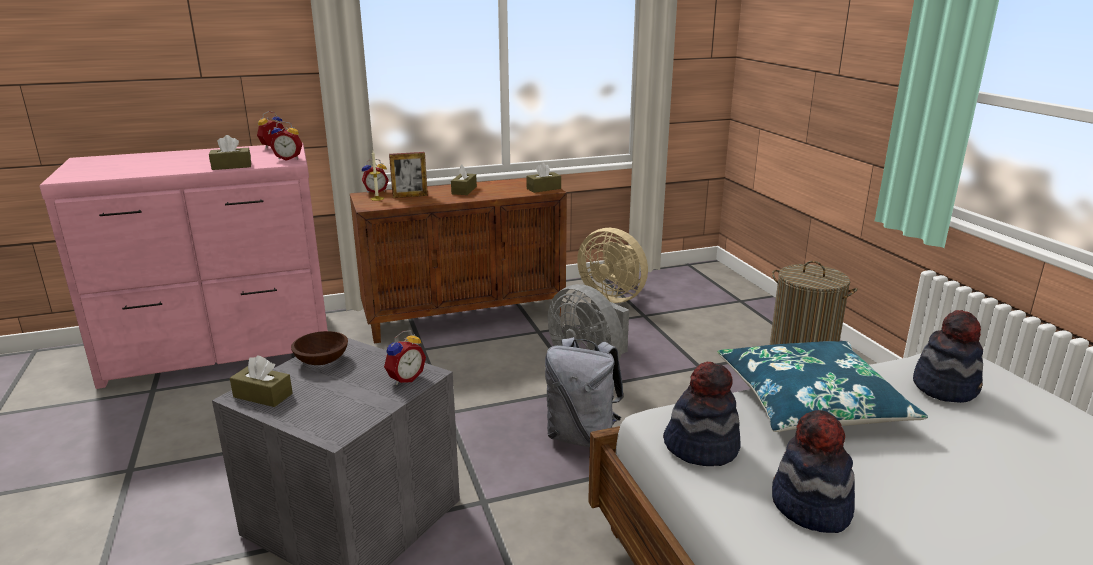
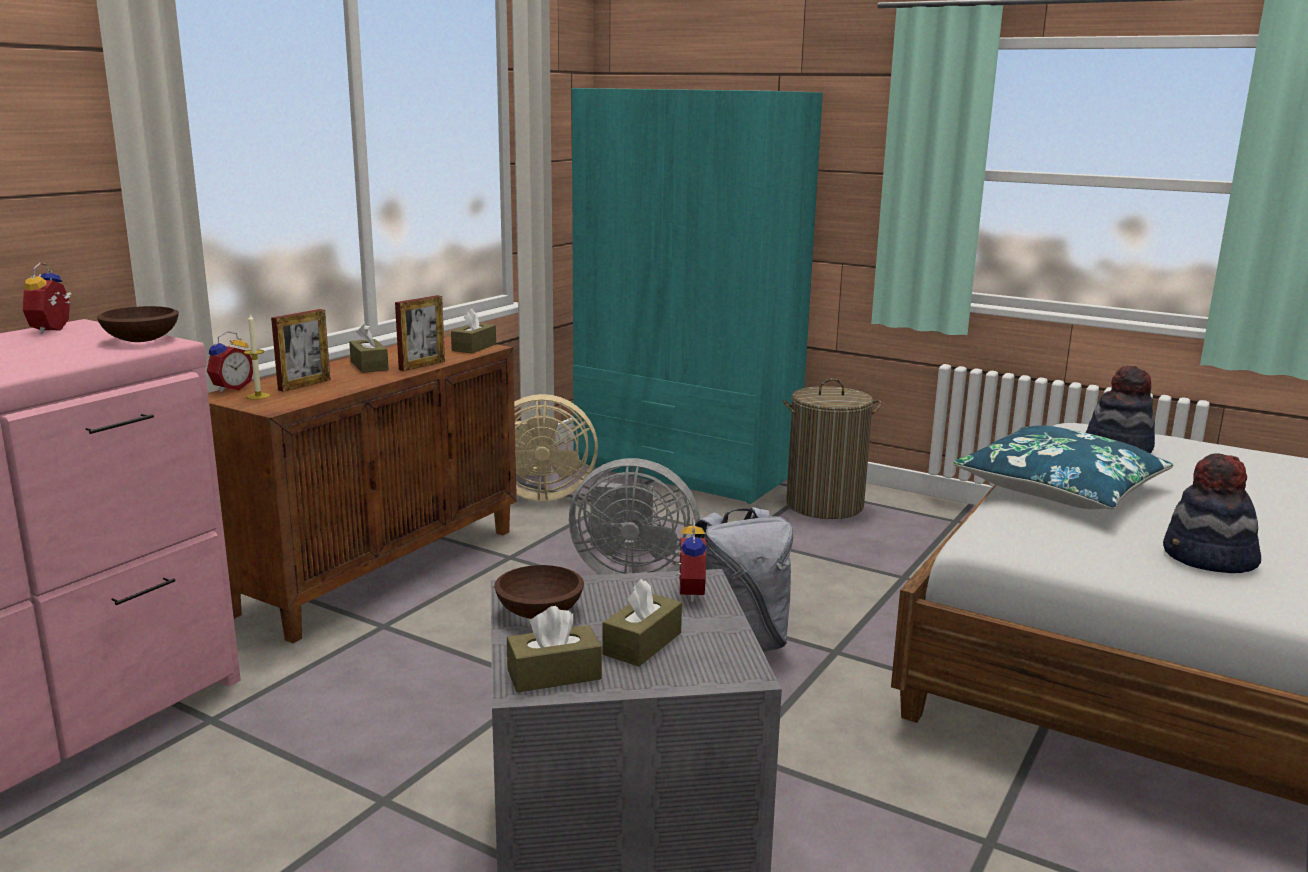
camera: 40 degrees left, 5 degrees down
(231, 166) = (64, 362): brown tissue box -> brown tissue box (642, 644)
(289, 158) = (142, 339): alarm clock -> brown bowl
(490, 195) = (422, 365): none -> picture frame
(701, 447) = (1062, 548): hat -> none
(736, 305) = (686, 468): none -> turquoise wardrobe

